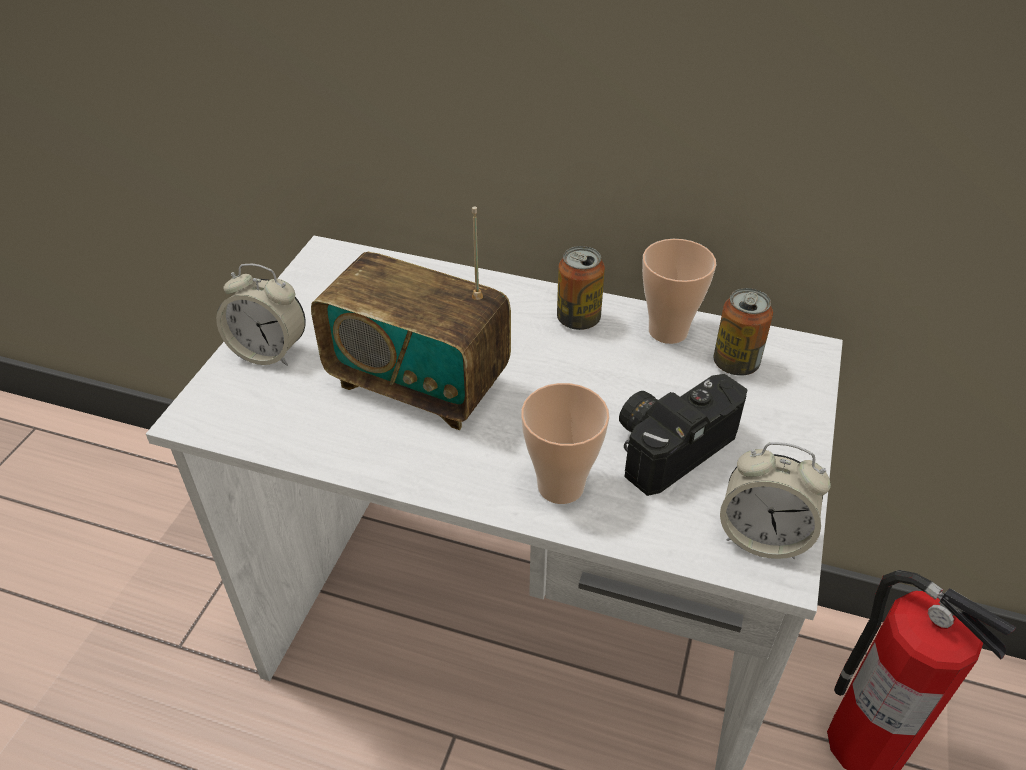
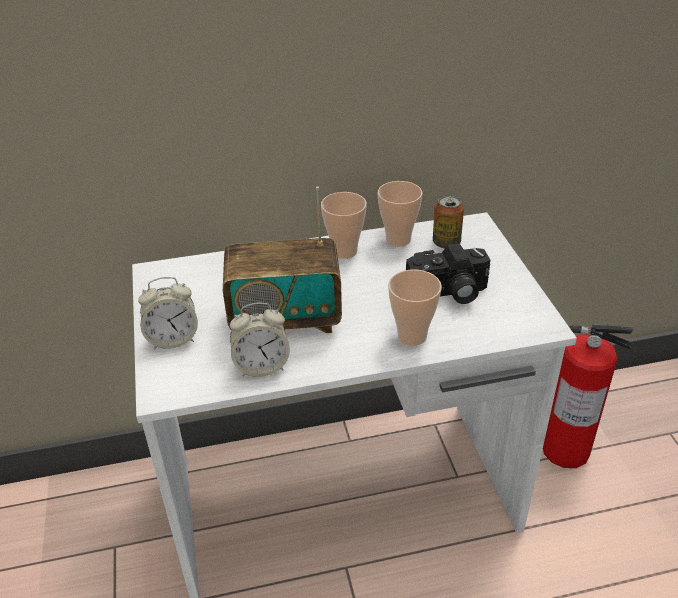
camera: 30 degrees left, 5 degrees down
(578, 319) = (344, 251): can -> cup
(670, 443) = (448, 293): camera -> camera turned 120 degrees counterclockwise
(762, 536) = (527, 316): alarm clock -> alarm clock (261, 366)

